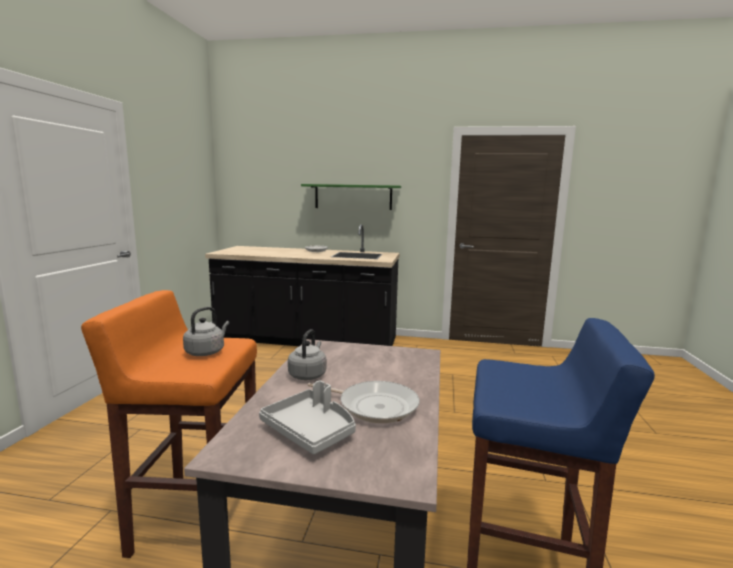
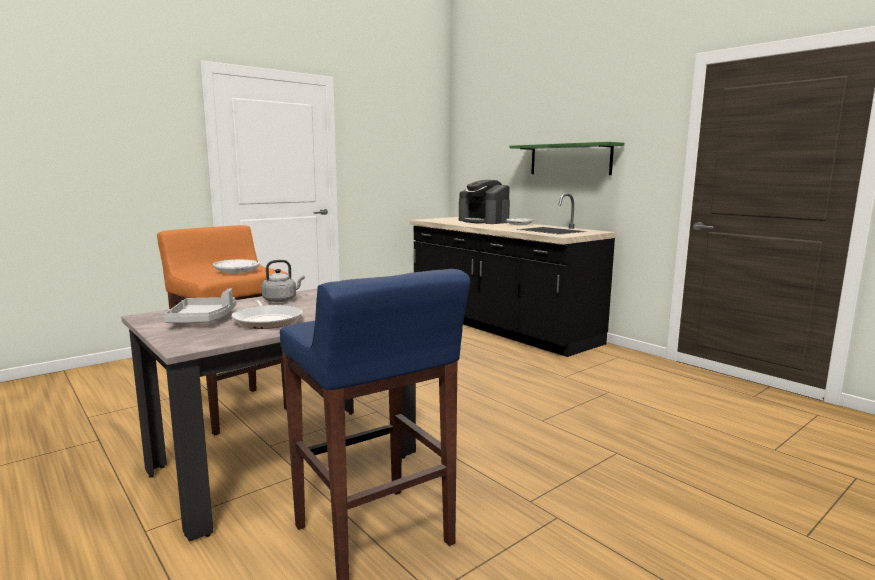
camera: 40 degrees right, 0 degrees up
(206, 352) = (237, 271): grey kettle -> white plate
(278, 250) = (484, 221): none -> coffee machine

